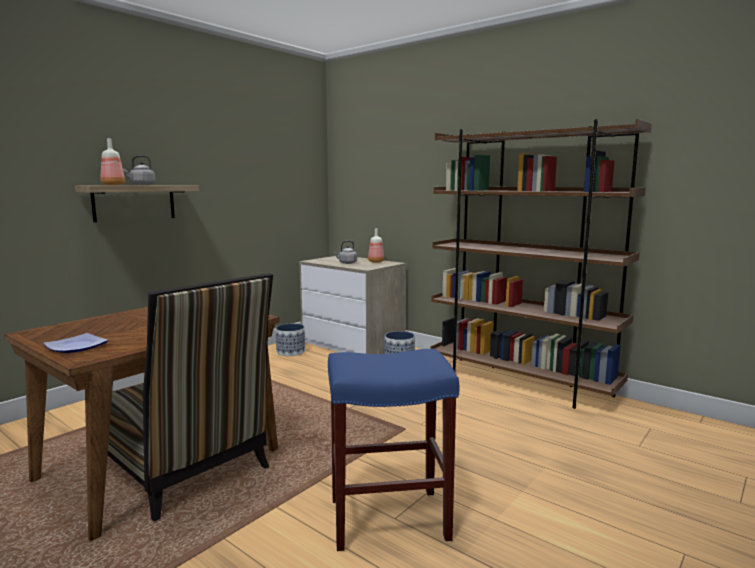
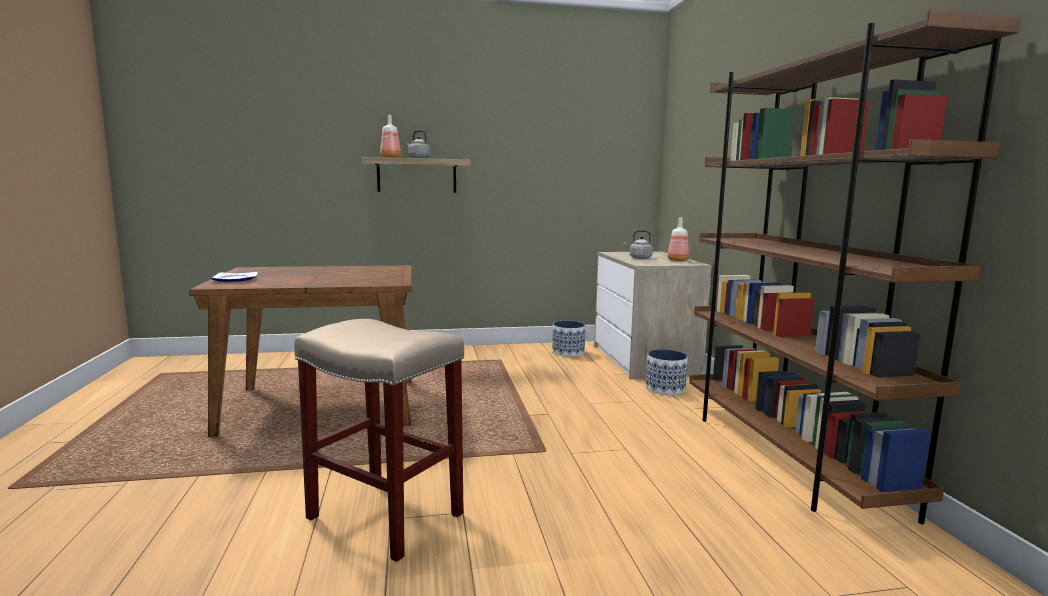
camera: 40 degrees right, 0 degrees up
(186, 471) = (327, 417): chair -> none
(390, 517) = (387, 516): blue stool -> beige stool

